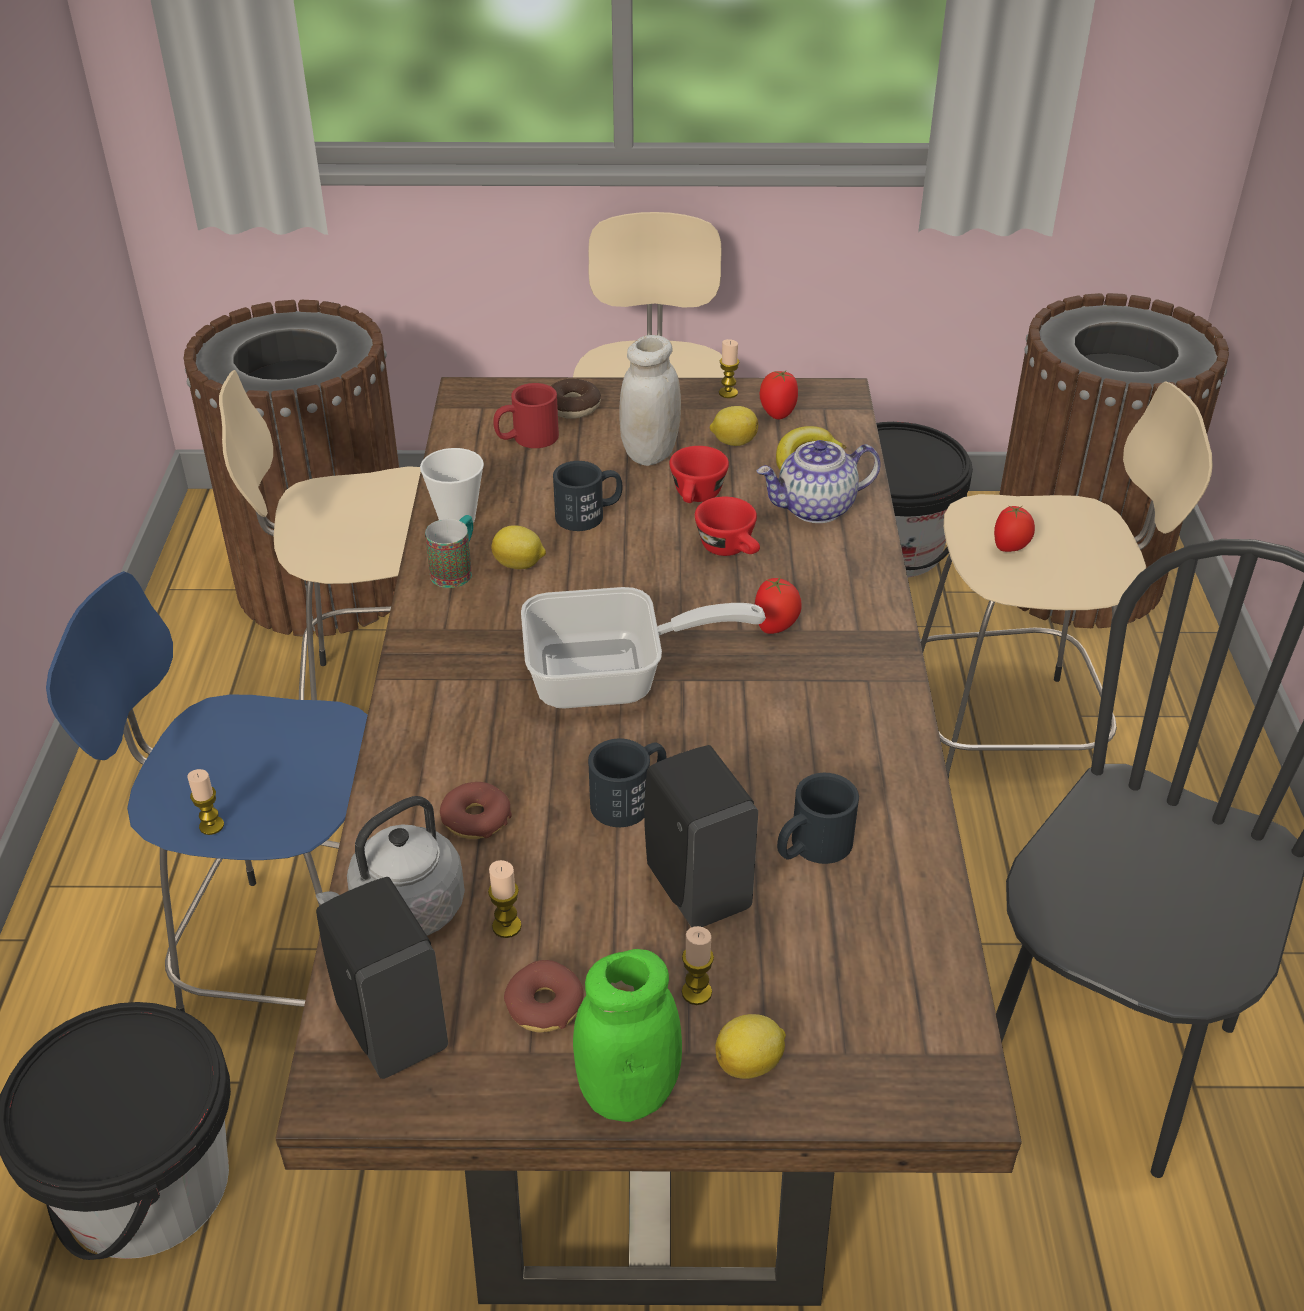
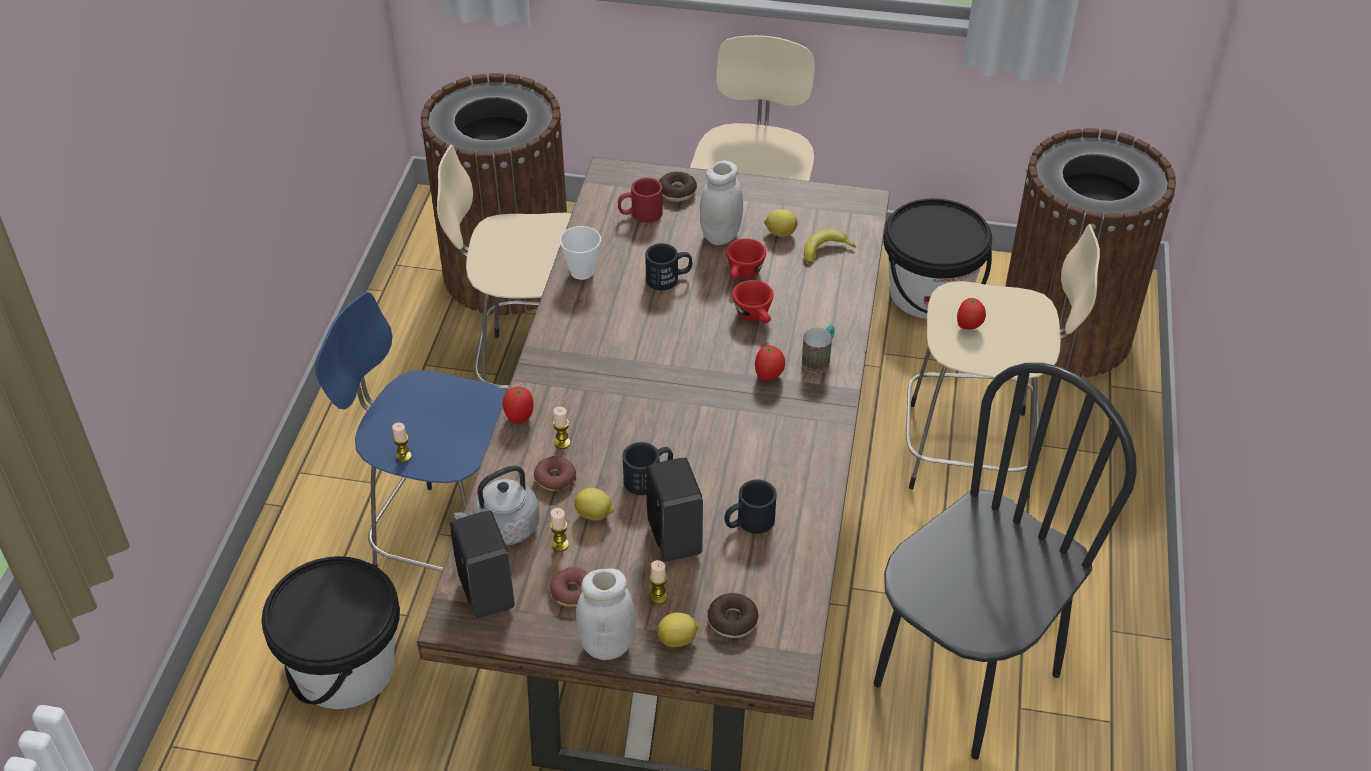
camera: 10 degrees right, 5 degrees up
(456, 570) = (574, 309): mug -> mug (819, 359)
(519, 565) = (615, 311): lemon -> lemon (594, 515)
(613, 678) = (657, 398): frying pan -> none
(628, 1093) = (607, 645): green jar -> white jar
(728, 393) = (787, 192): candle -> candle (562, 443)
(777, 414) = (817, 213): tomato -> tomato (519, 417)
(815, 509) = (821, 292): teapot -> none
(834, 1015) = (732, 621): none -> donut

